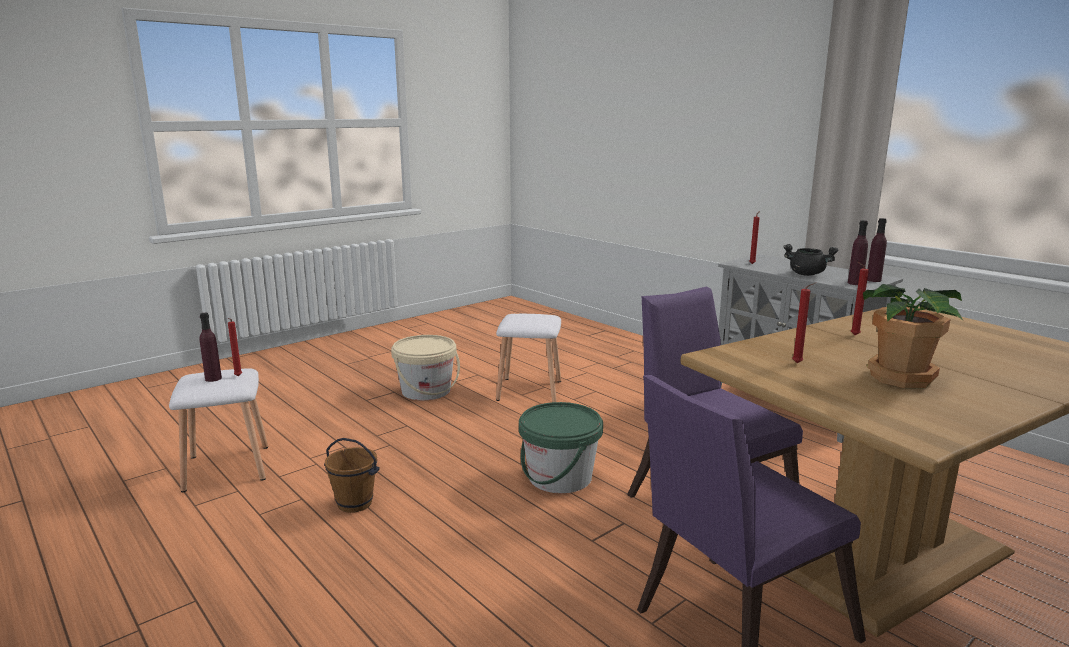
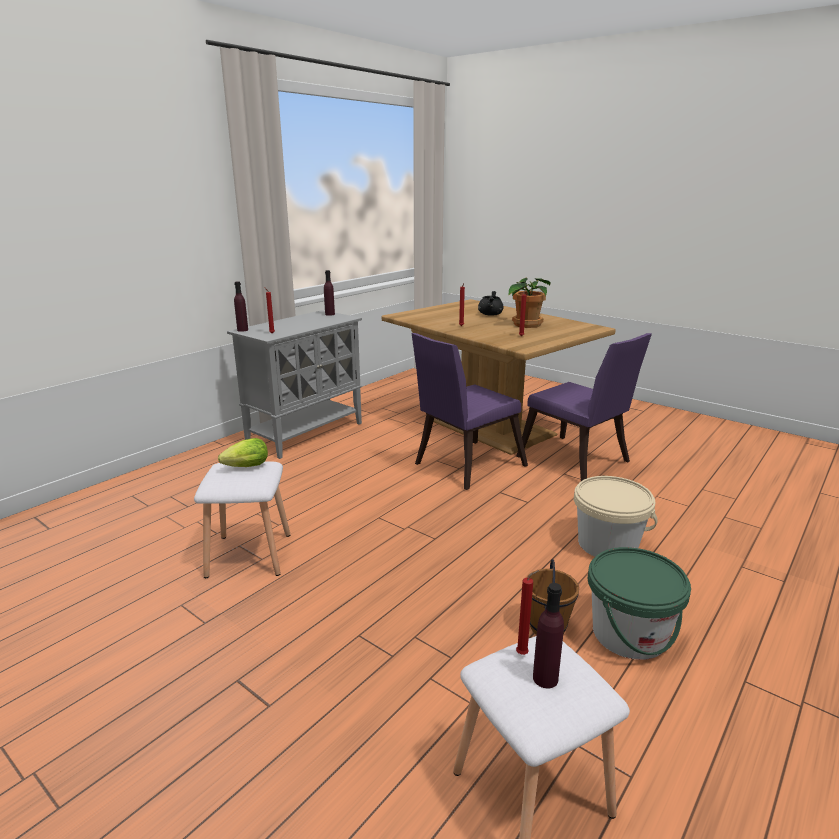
camera: 100 degrees left, 5 degrees up
(426, 391) = (239, 644): beige bucket -> beige bucket (607, 544)
(537, 319) = (244, 467): none -> lettuce
(559, 477) = (448, 520): green bucket -> green bucket (629, 634)
(807, 274) = (312, 324): black cooking pot -> black cooking pot (490, 314)
(855, 283) = (340, 317): purple bottle -> purple bottle (242, 330)

